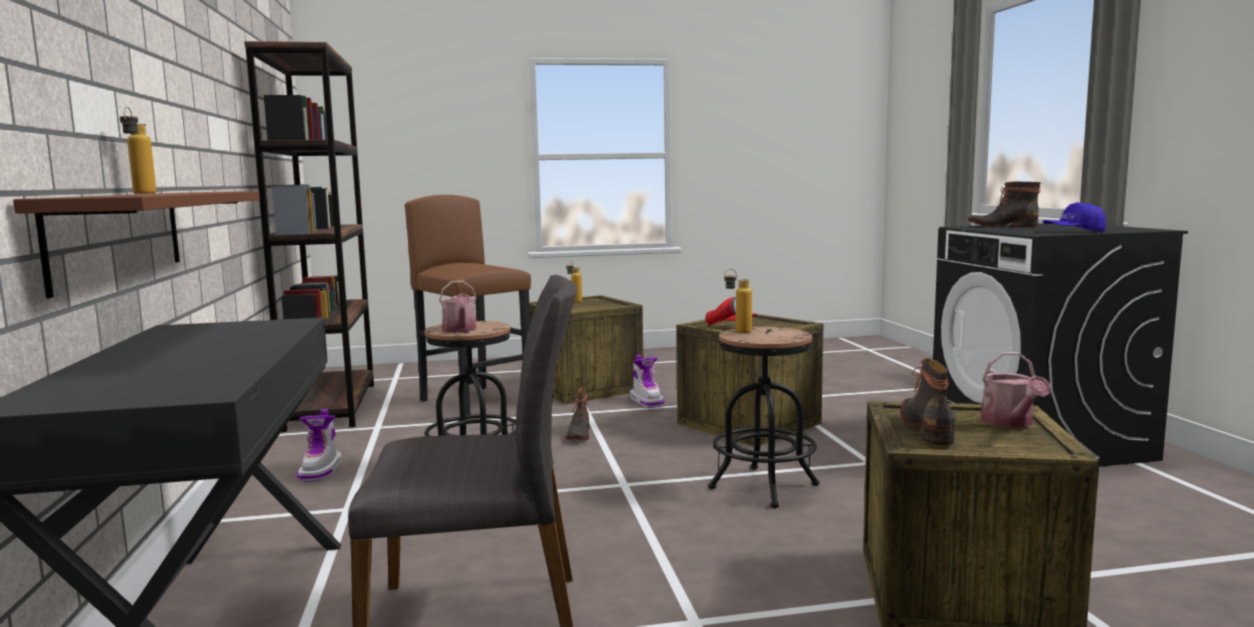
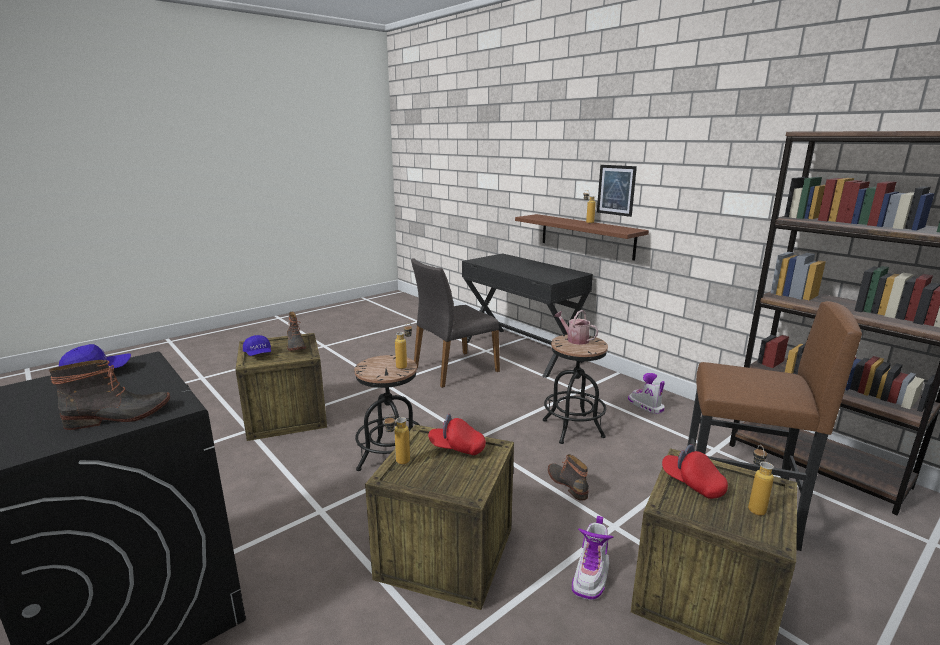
camera: 150 degrees right, 10 degrees up
(136, 110) = (616, 190): none -> picture
(587, 308) = (692, 484): none -> red cap
(647, 401) = (591, 577): boot -> boot turned 105 degrees counterclockwise
(790, 326) = (398, 463): none -> bottle
(1010, 423) = (258, 354): watering can -> blue cap

